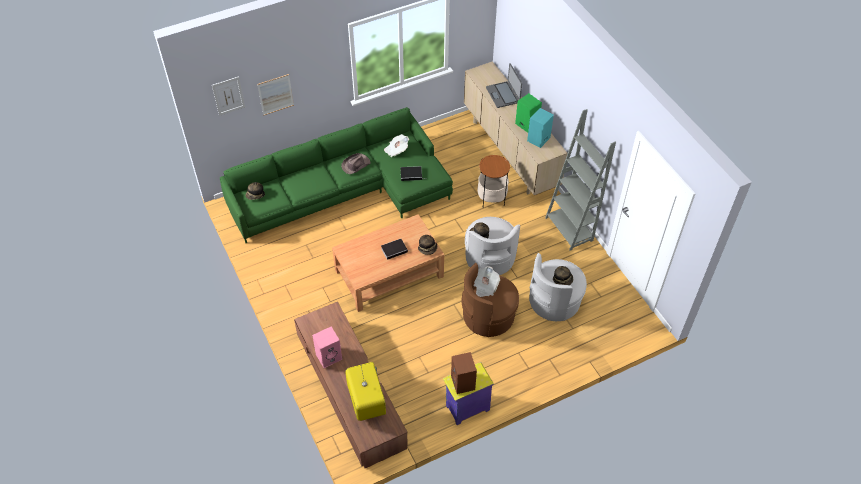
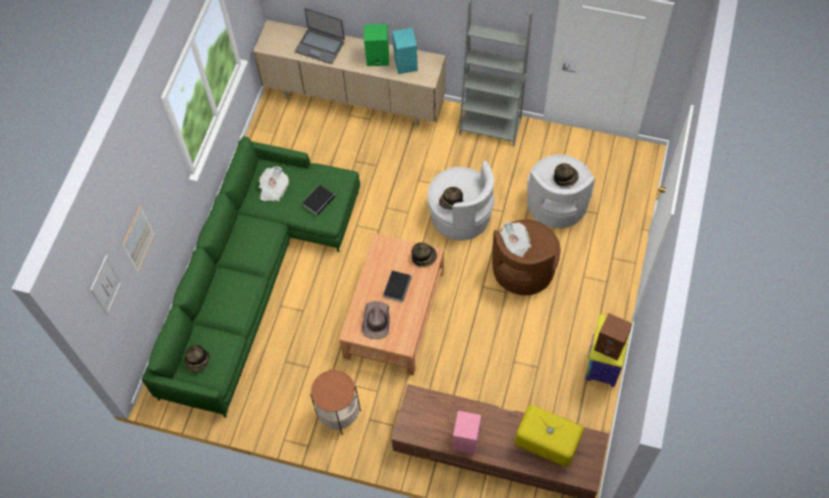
camera: 45 degrees left, 10 degrees up
(355, 165) = (254, 239): brown hat -> brown hat (376, 321)
(492, 198) = (392, 157): side table -> side table (339, 414)

